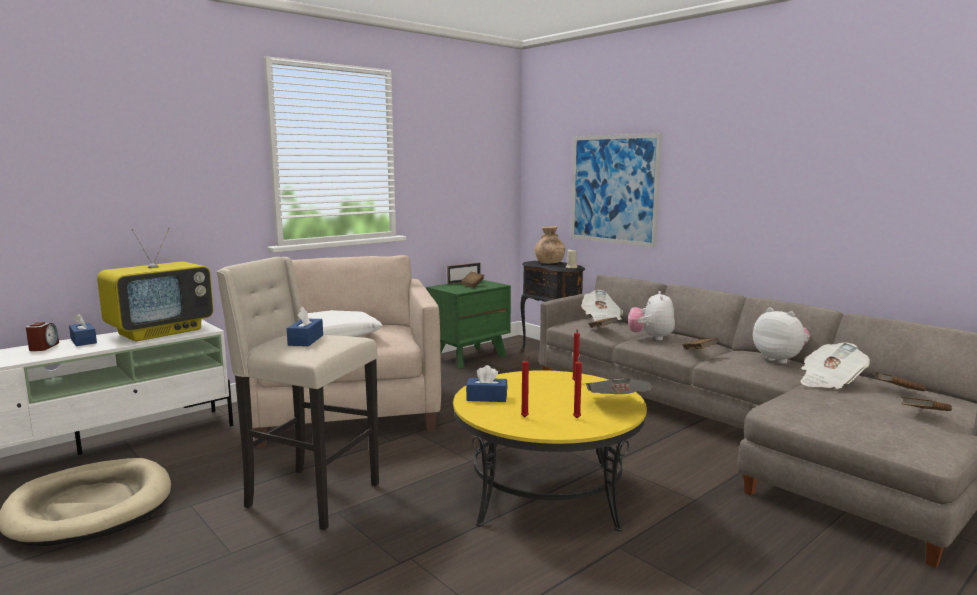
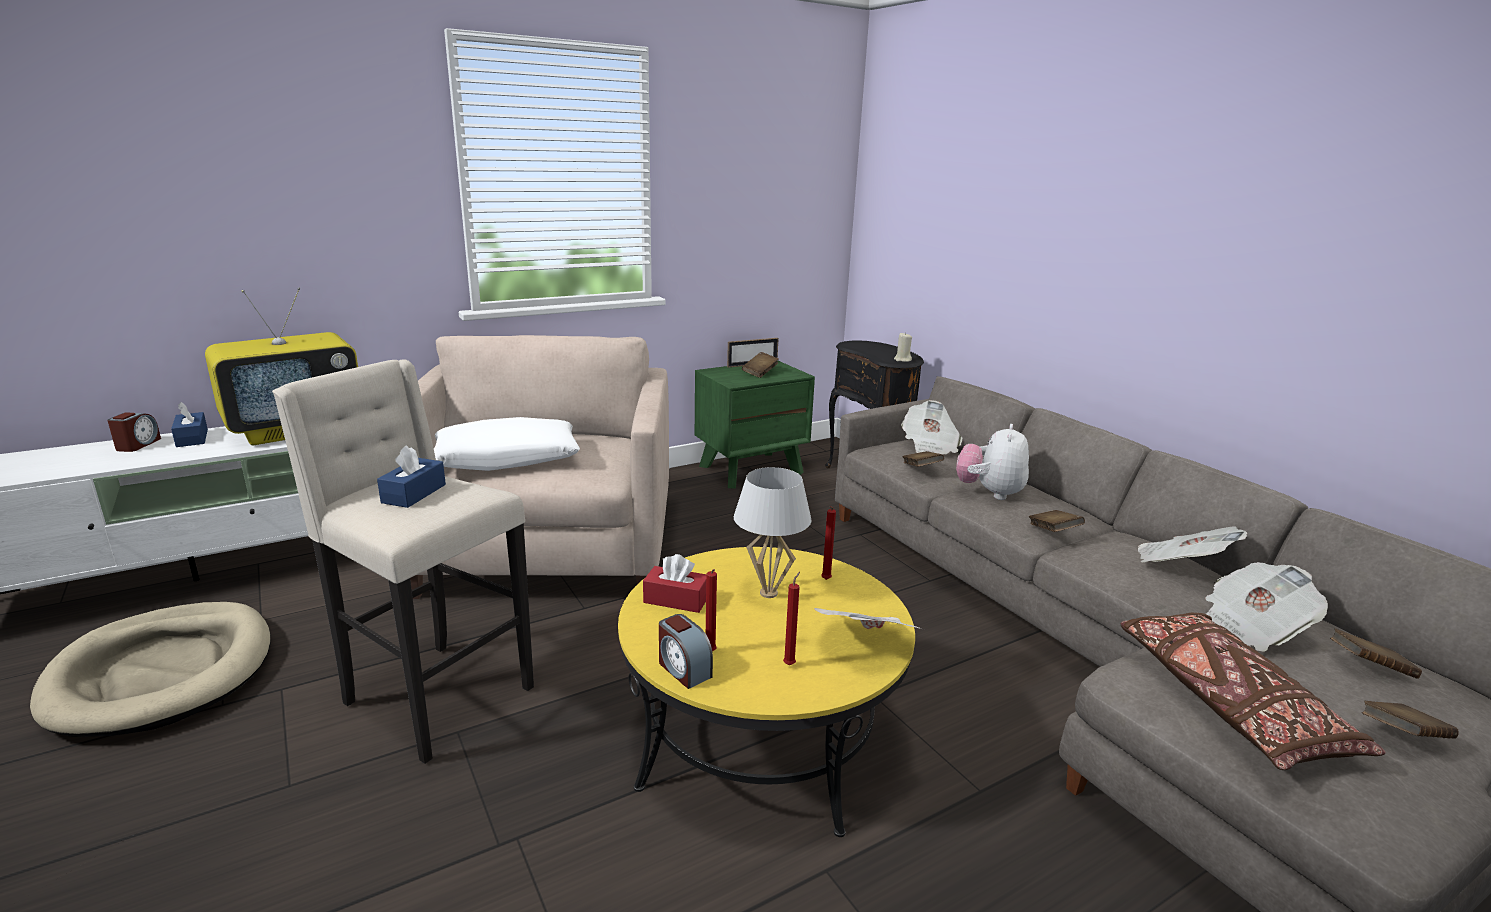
camera: 10 degrees right, 10 degrees up
(487, 398) = (676, 600): blue tissue box -> red tissue box
(513, 426) = (683, 669): none -> alarm clock
(543, 390) = (769, 593): none -> white table lamp
(549, 262) = (876, 347): brown vase -> none
(613, 189) = (978, 246): picture -> none
(779, 359) = (1180, 565): plush toy -> newspaper
(830, 412) = (1228, 703): none -> brown pillow

